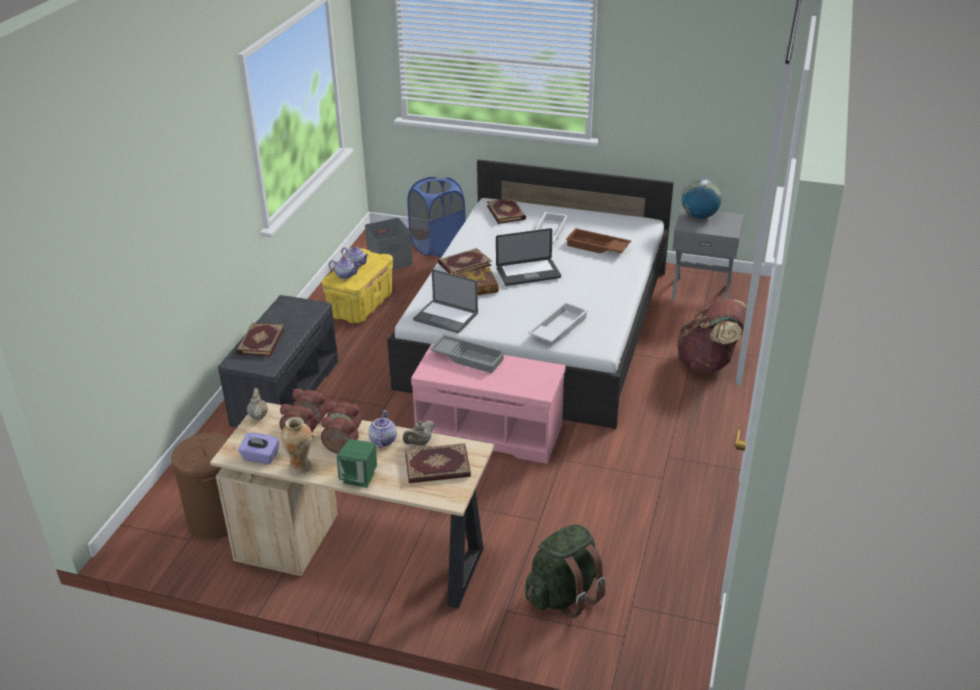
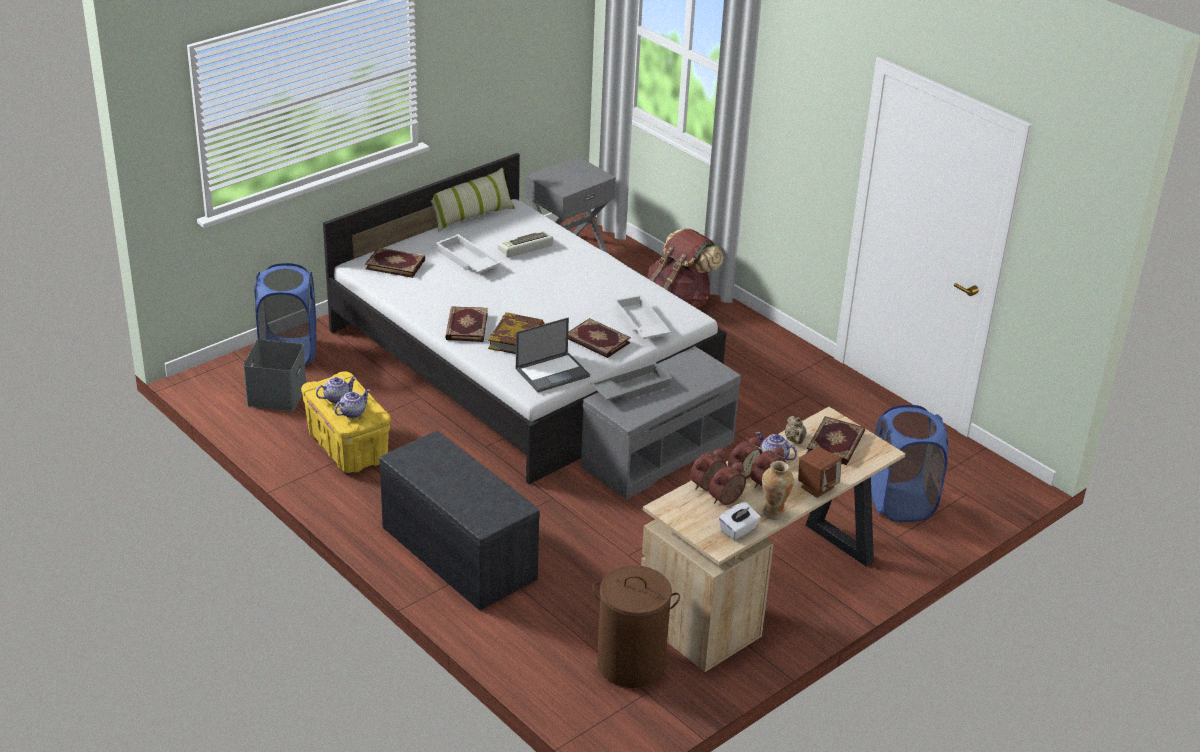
camera: 60 degrees left, 0 degrees up
(258, 415) = (669, 513): beige teapot -> none
(260, 341) = (464, 497): book -> book (597, 341)
(260, 457) = (738, 530): purple tissue box -> white tissue box
(359, 478) = (817, 487): green speaker -> brown speaker
(491, 431) = (658, 453): pink bench -> grey bench
(528, 273) = (529, 300): laptop -> none
(564, 595) = (901, 502): green backpack -> blue laundry basket
(597, 247) = (525, 248): brown tray -> keyboard
(610, 214) = (471, 216): none -> pillow
(699, 216) = (555, 176): globe -> none

